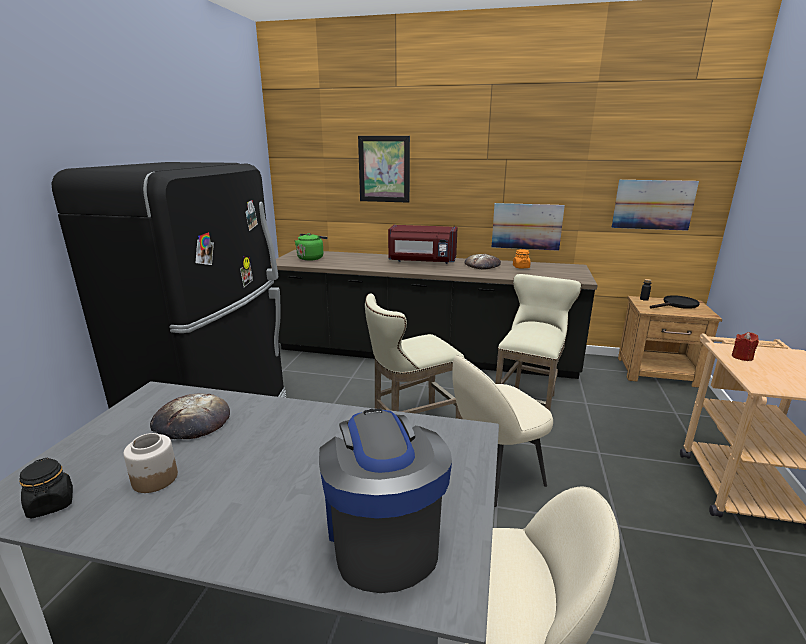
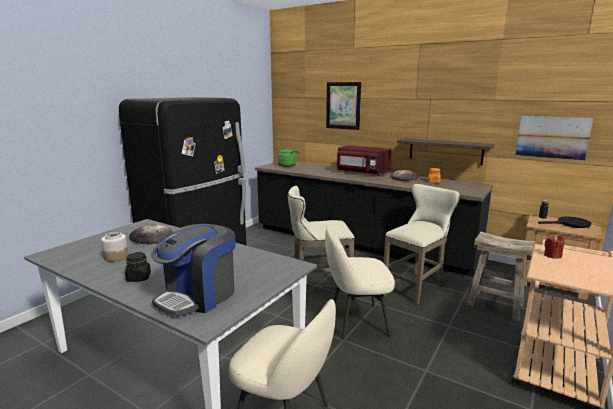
camera: 20 degrees right, 5 degrees down
(51, 504) = (68, 258): black jar -> black jar (139, 278)
(382, 535) = (198, 296): coffee machine -> coffee machine turned 150 degrees counterclockwise
(526, 226) = (445, 151): picture -> shelf
(625, 413) = (495, 305): none -> beige stool

